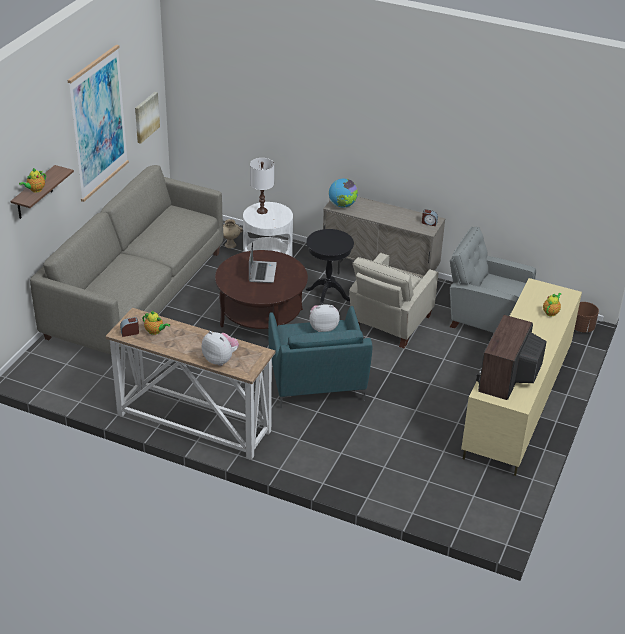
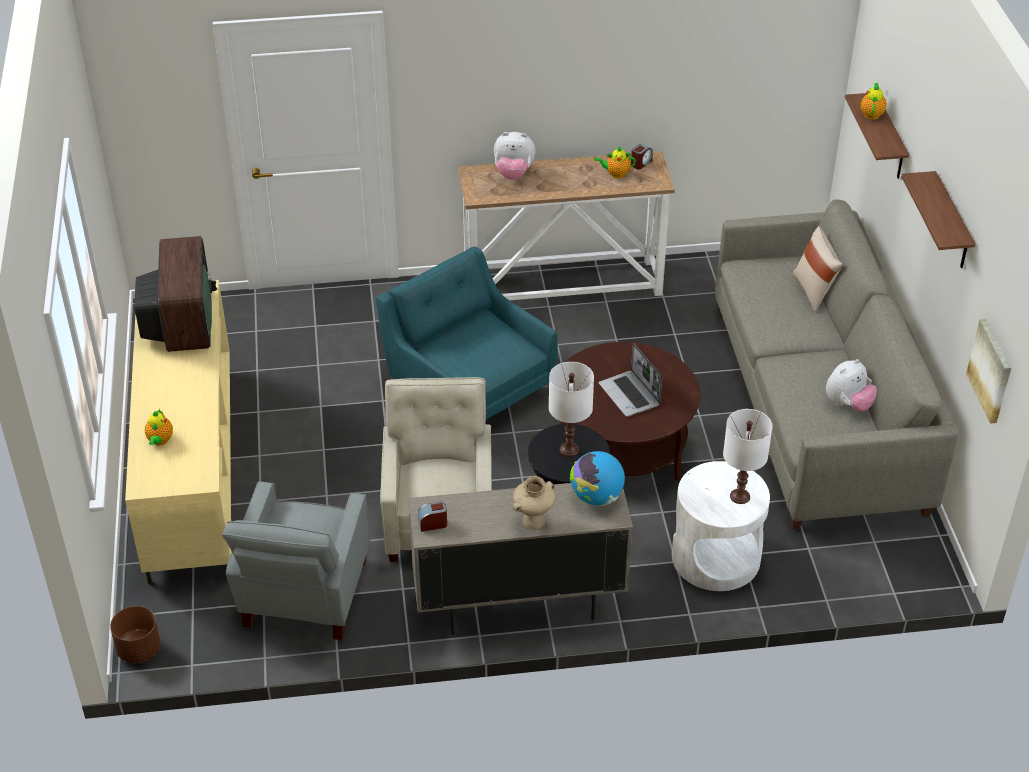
camera: 150 degrees right, 5 degrees up
(98, 123) = (951, 223): picture -> shelf
(100, 277) = (814, 291): none -> beige pillow
(230, 245) = (795, 556): beige vase -> beige vase (533, 522)
(323, 328) = (482, 366): plush toy -> plush toy (848, 404)
(329, 242) = (569, 449): none -> white table lamp
(485, 318) = (303, 596): grey armchair -> grey armchair turned 105 degrees clockwise

